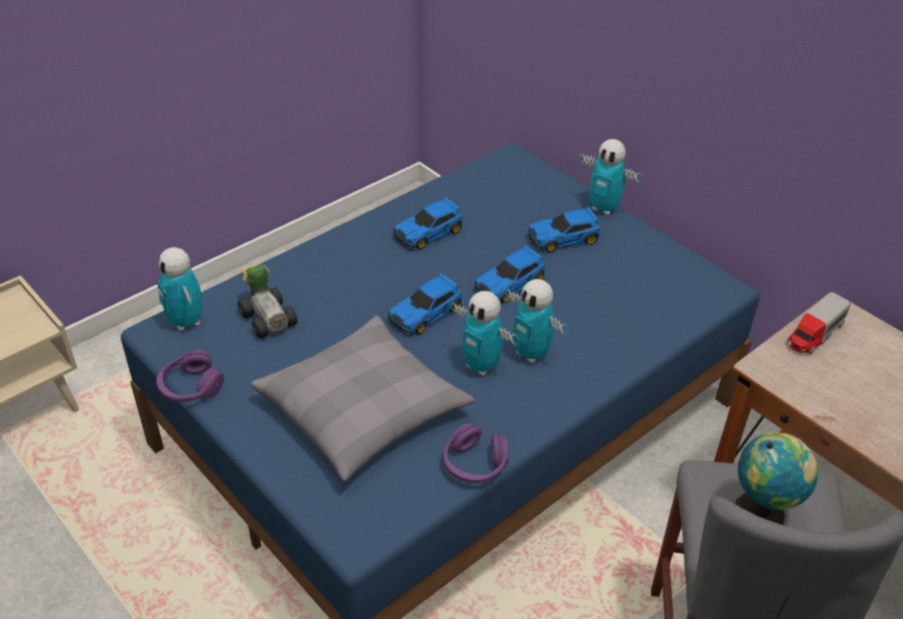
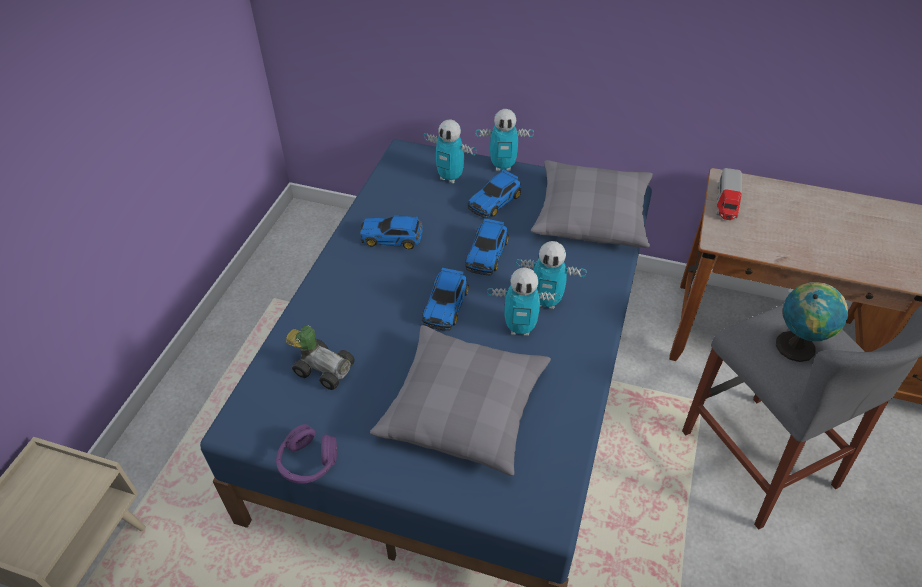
camera: 30 degrees left, 5 degrees up
(186, 322) = (254, 406): toy robot -> toy robot (450, 177)
(429, 232) = (393, 238): toy car -> toy car turned 75 degrees clockwise
(474, 464) = (580, 408): purple headphones -> none
(659, 292) = (591, 215): none -> grey pillow

